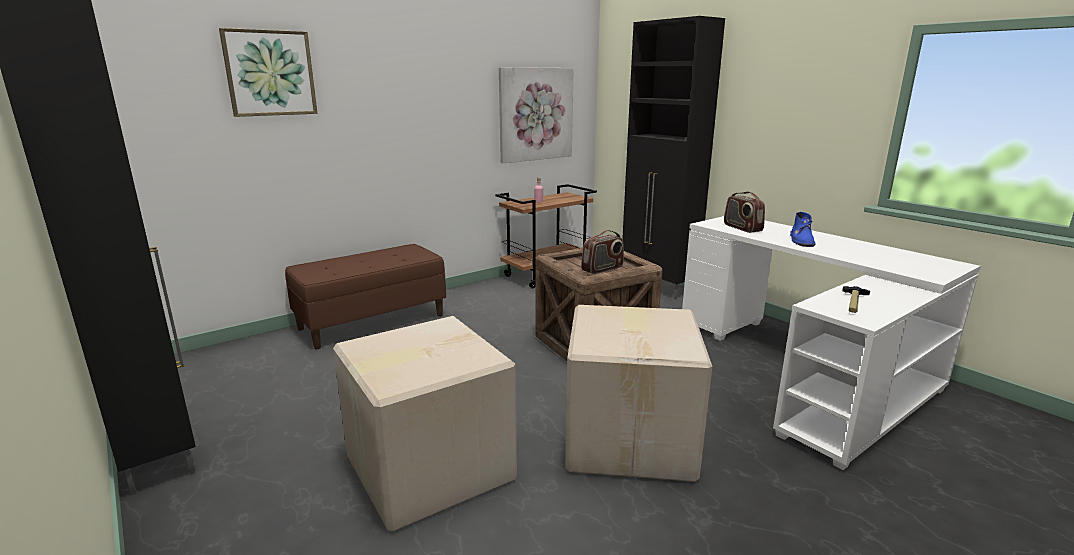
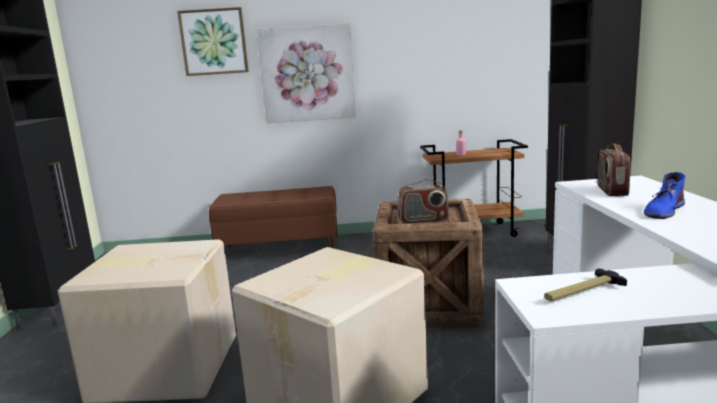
camera: 35 degrees right, 5 degrees down
(536, 114) = (470, 66): picture -> picture (307, 74)

